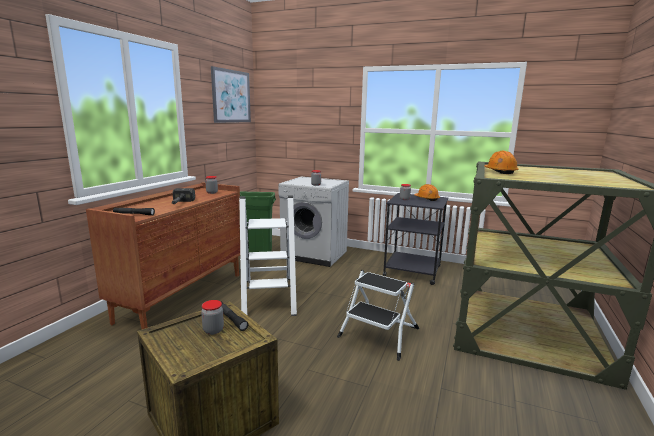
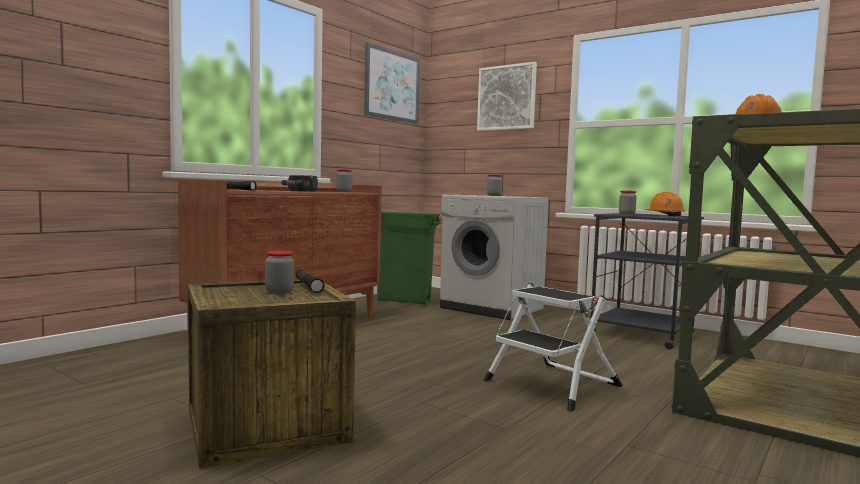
camera: 15 degrees right, 10 degrees down
(269, 295) = (404, 336): white step ladder -> none
(315, 106) = (507, 97): none -> picture

